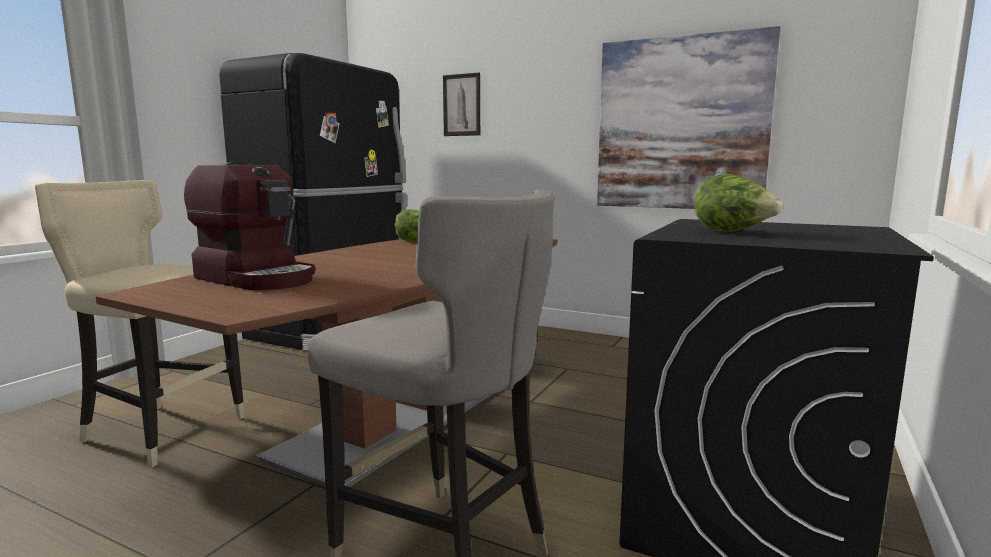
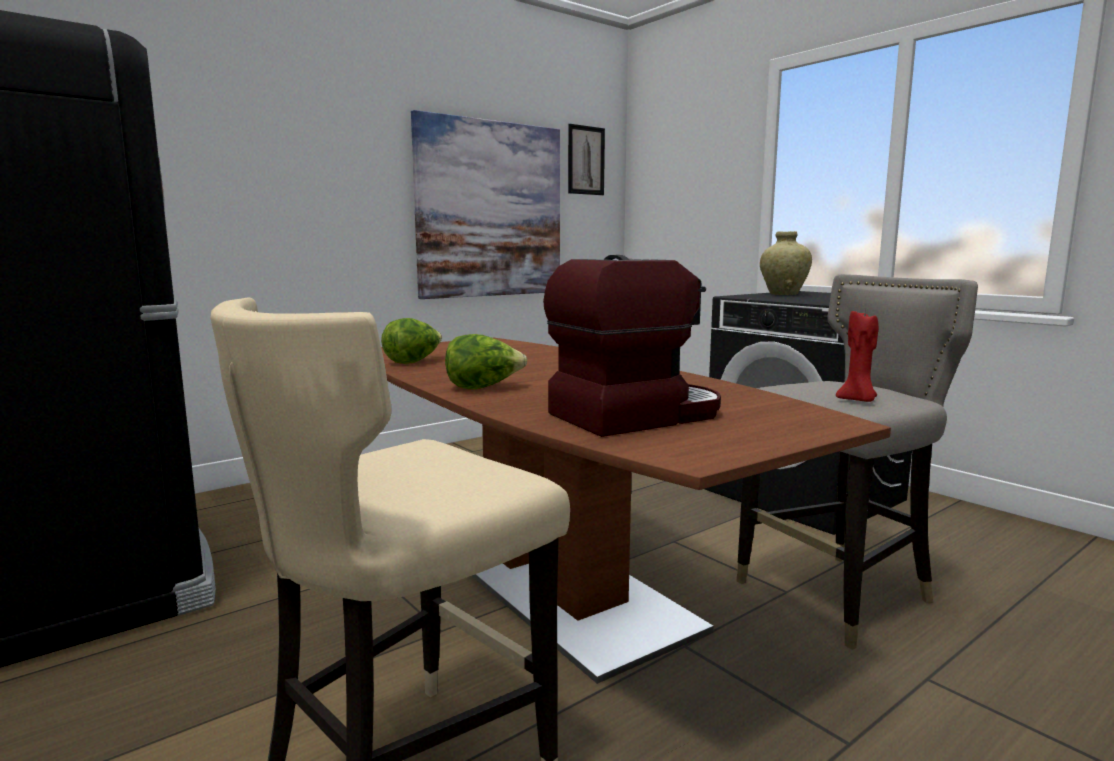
camera: 65 degrees left, 0 degrees up
(378, 323) = (858, 400): none -> red candle
(461, 105) = (204, 159): picture -> picture (586, 160)
(733, 232) = (821, 299): lettuce -> lettuce (483, 388)
(783, 226) = (783, 294): none -> beige vase

